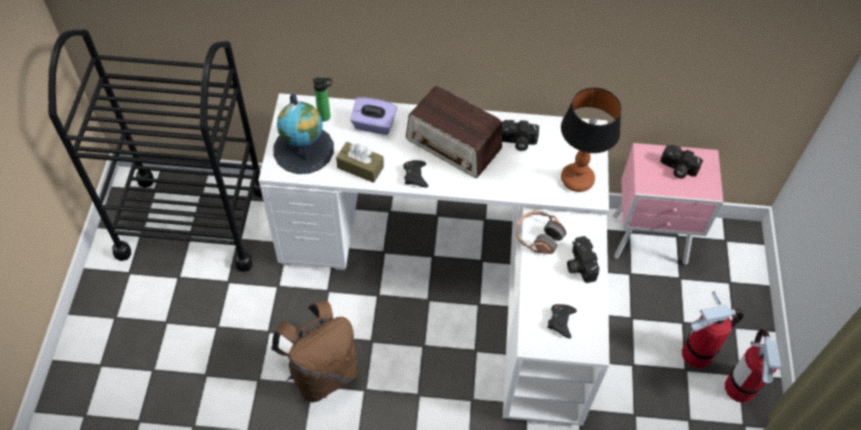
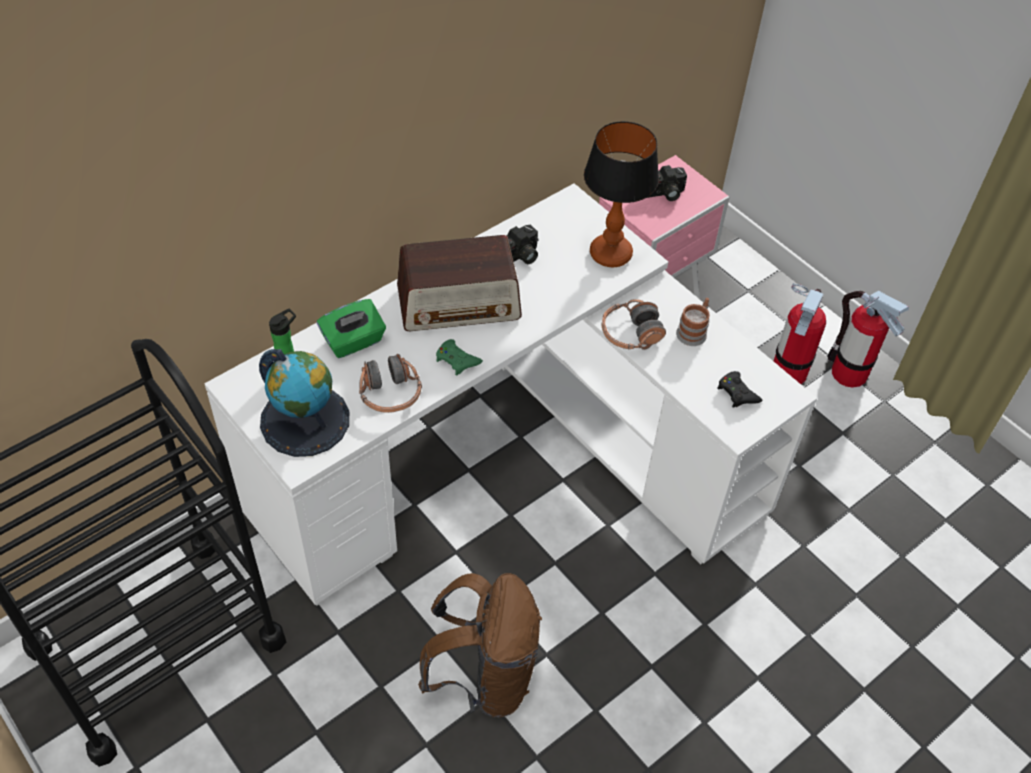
camera: 45 degrees left, 5 degrees down
(360, 167) = (390, 393): brown tissue box -> headphones
(374, 125) = (353, 341): purple tissue box -> green tissue box
(415, 176) = (457, 360): black game controller -> green game controller
(579, 265) = (693, 331): camera -> mug

